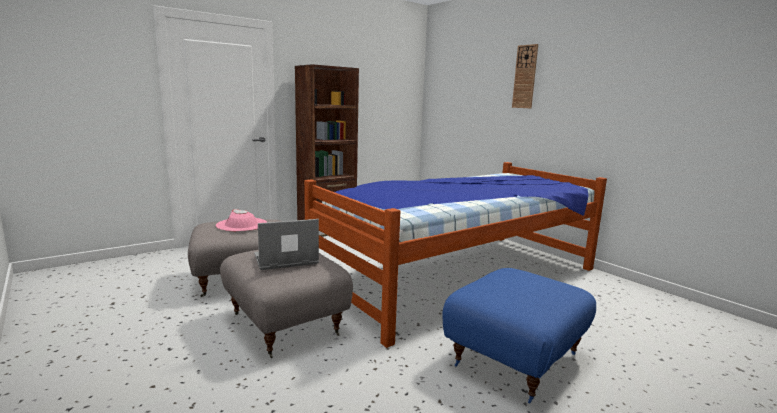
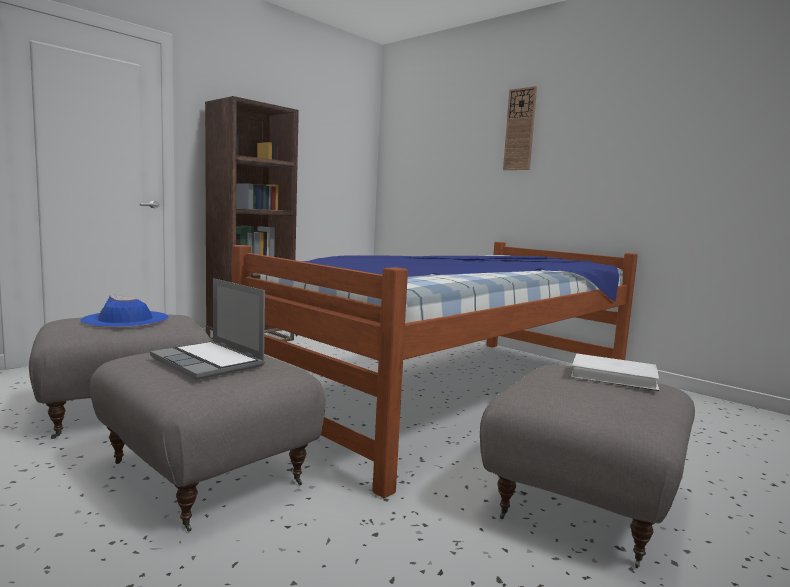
camera: 10 degrees left, 5 degrees down
(242, 225) = (126, 319): pink hat -> blue hat
(285, 260) = (209, 362): laptop -> laptop turned 105 degrees counterclockwise
(514, 359) = (582, 500): blue ottoman -> grey ottoman
(540, 281) = (614, 377): none -> white book

